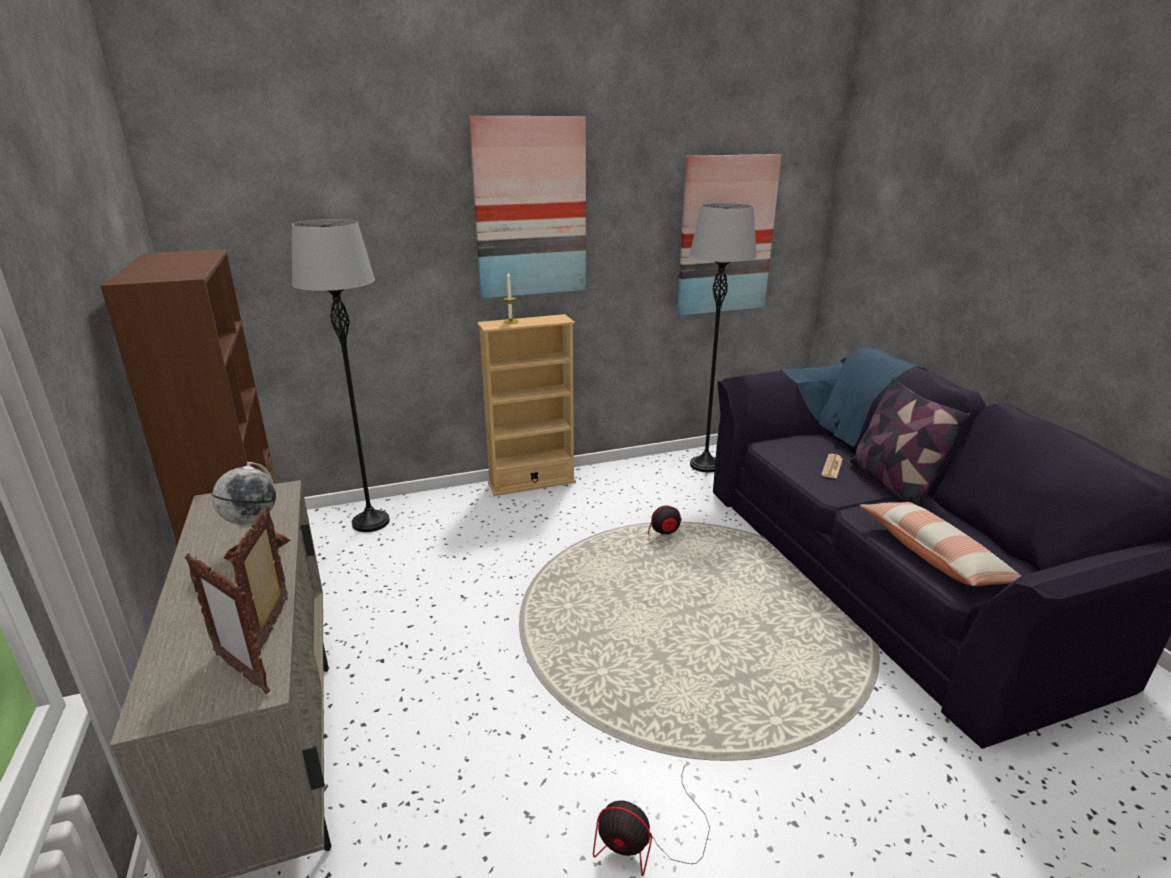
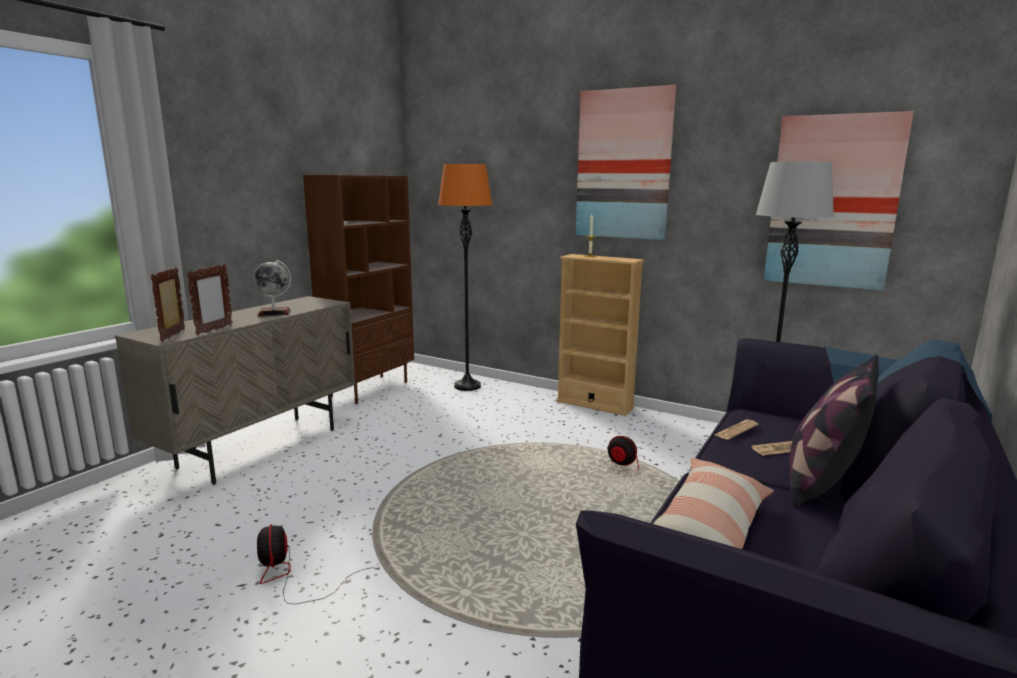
camera: 50 degrees right, 10 degrees down
(274, 625) = (214, 330): picture frame -> picture frame turned 150 degrees clockwise
(371, 522) = (467, 386): grey floor lamp -> orange floor lamp
(789, 464) = (736, 430): none -> newspaper

